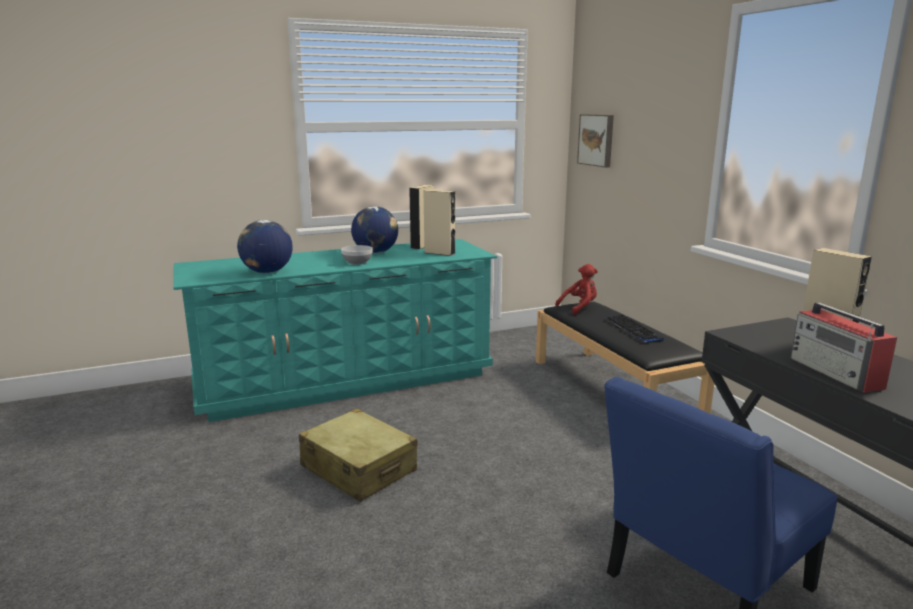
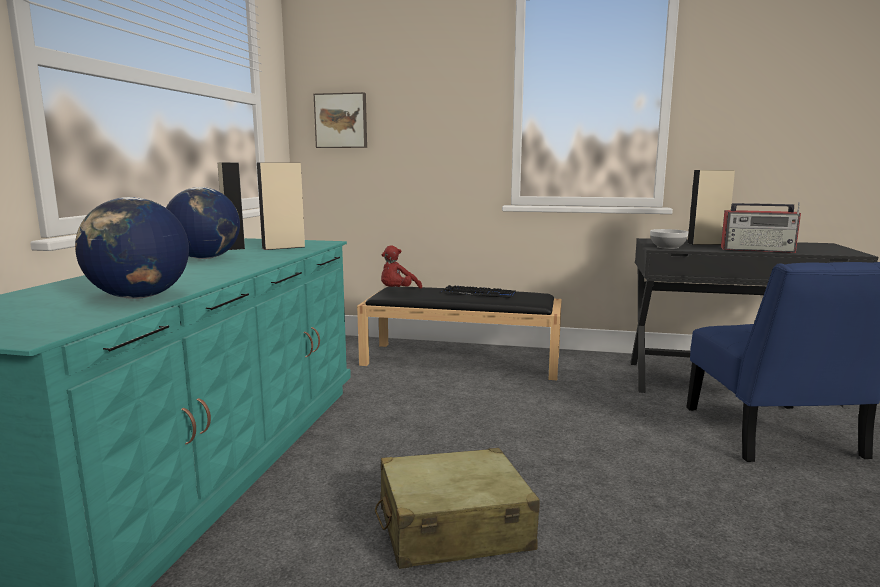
camera: 55 degrees left, 5 degrees down
(357, 262) = (227, 267): bowl -> bowl (668, 247)
(579, 308) = (397, 292): red plush toy -> red plush toy turned 150 degrees counterclockwise

